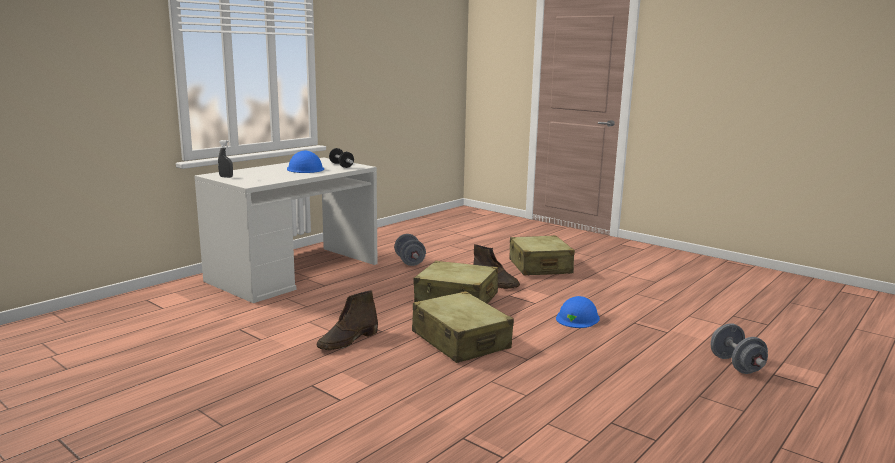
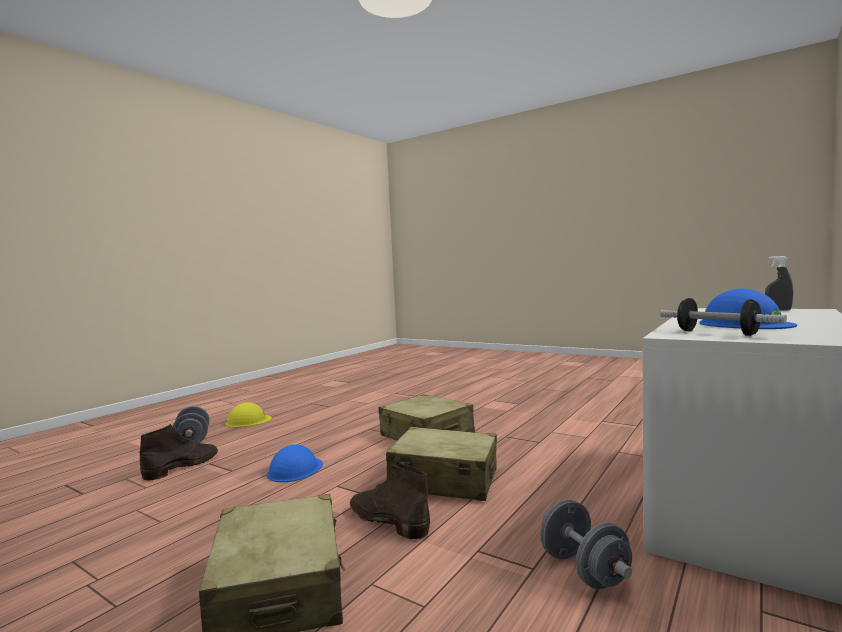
camera: 175 degrees right, 10 degrees down
(348, 341) = (527, 426): brown boot -> brown boot (182, 466)
(712, 397) = (248, 421): none -> yellow hard hat

